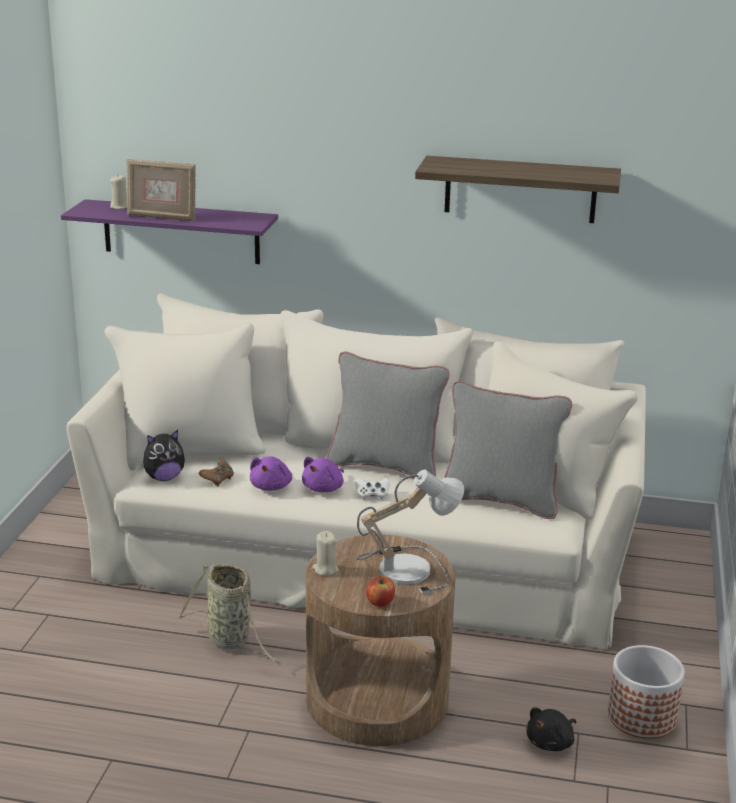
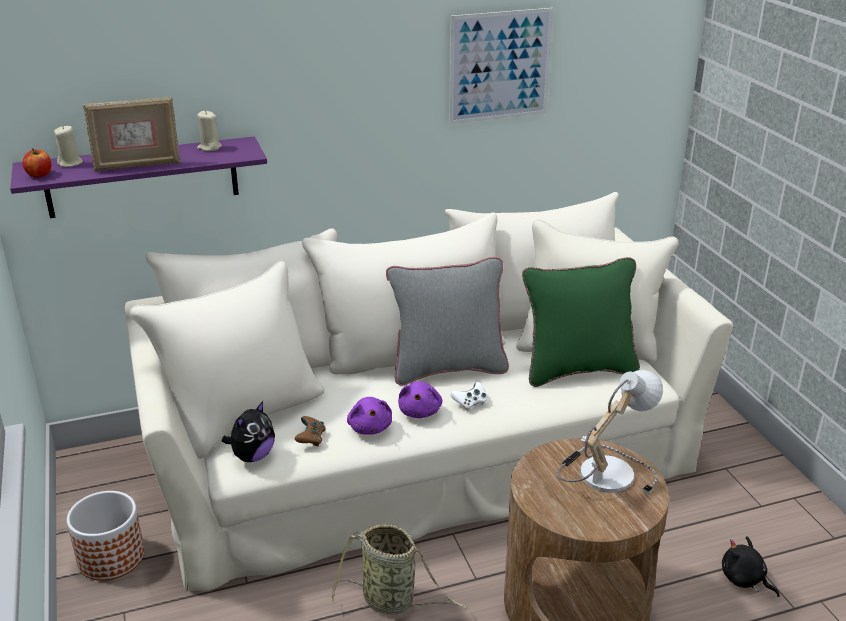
camera: 30 degrees left, 5 degrees up
(325, 569) = (540, 503): beige candle -> beige candle (209, 147)
(380, 602) = (626, 518): apple -> apple (39, 175)
(500, 500) = (577, 369): grey pillow -> green pillow
(520, 189) = (500, 66): shelf -> picture
(551, 743) = (744, 580): black plush toy -> black plush toy turned 120 degrees clockwise
(642, 717) = (778, 523): planter -> planter (111, 557)

